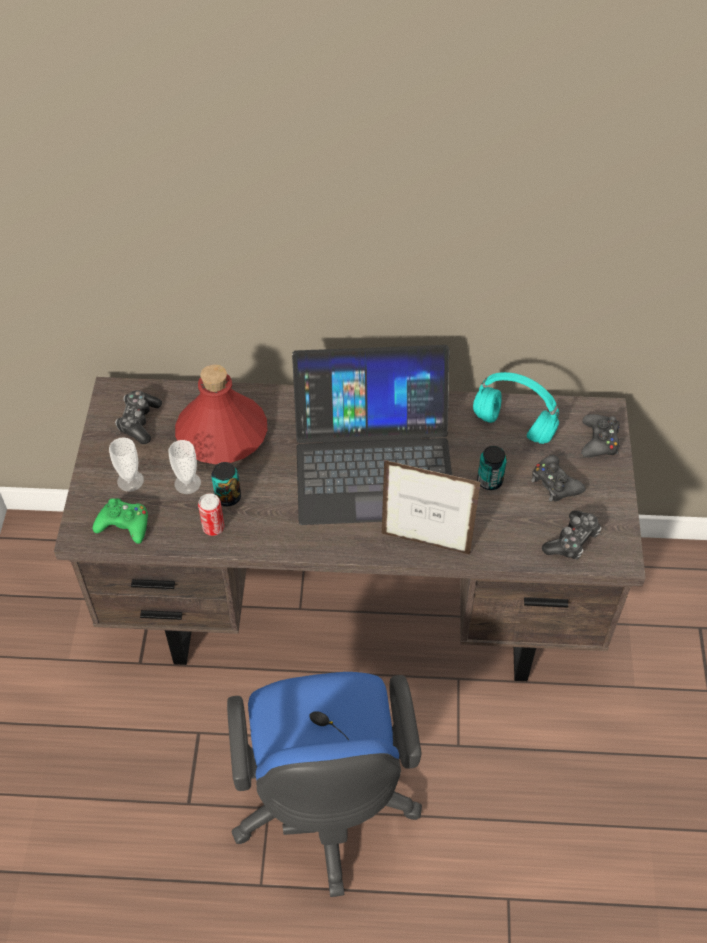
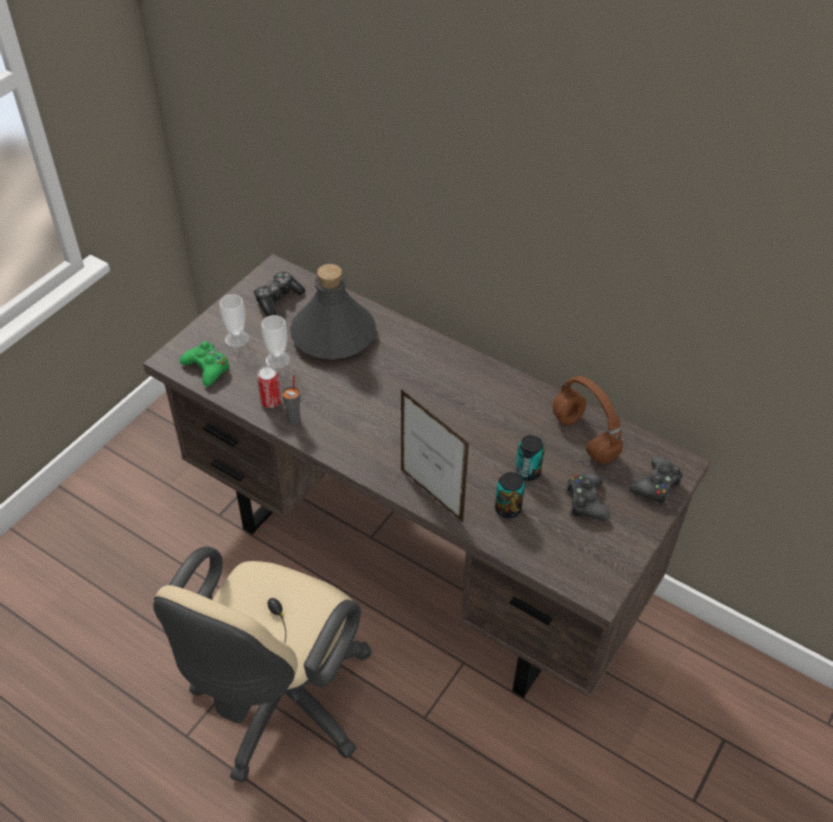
camera: 30 degrees right, 5 degrees down
(221, 434) = (332, 335): red bottle -> grey bottle
(228, 497) = (300, 384): can -> can (507, 509)
(249, 534) = (294, 419): none -> grey cup
(325, 808) = (278, 705): blue office chair -> beige office chair
(373, 462) = (438, 411): laptop -> none
(512, 426) = (583, 437): turquoise headphones -> brown headphones
(572, 541) = (564, 556): game controller -> none

